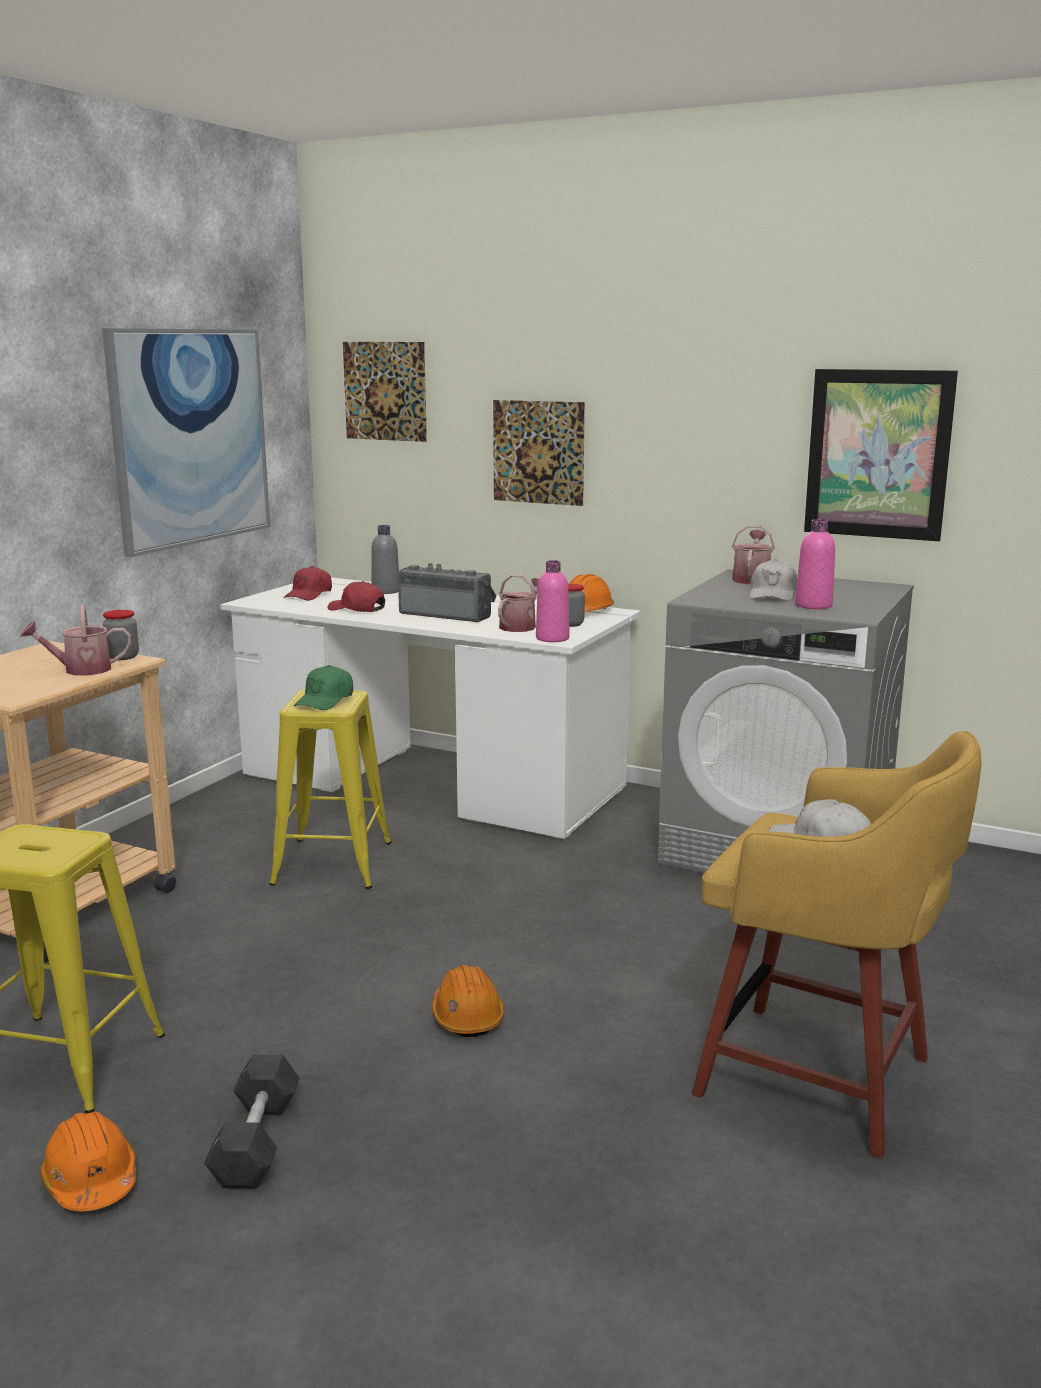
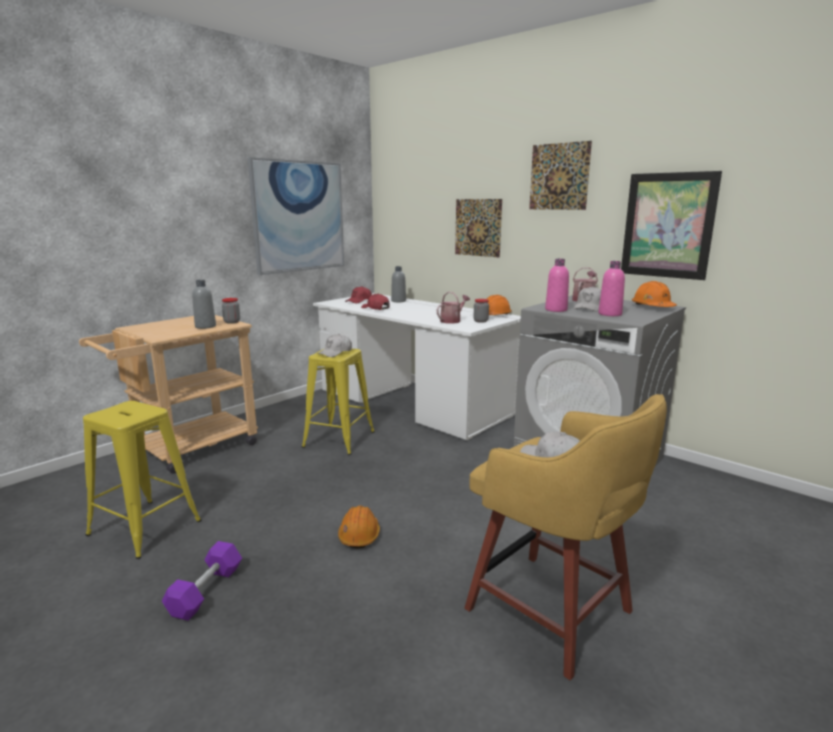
camera: 15 degrees right, 0 degrees up
(80, 670) = (205, 326): watering can -> grey bottle
(91, 1180) = (112, 598): orange hard hat -> orange hard hat (652, 307)
(256, 1141) = (206, 591): black dumbbell -> purple dumbbell
(325, 700) = (335, 352): green cap -> white cap
(385, 391) = (405, 196): picture -> picture (559, 176)
(447, 615) = (419, 313): radio -> none
(552, 638) = (464, 327): pink bottle -> pink bottle (556, 310)

